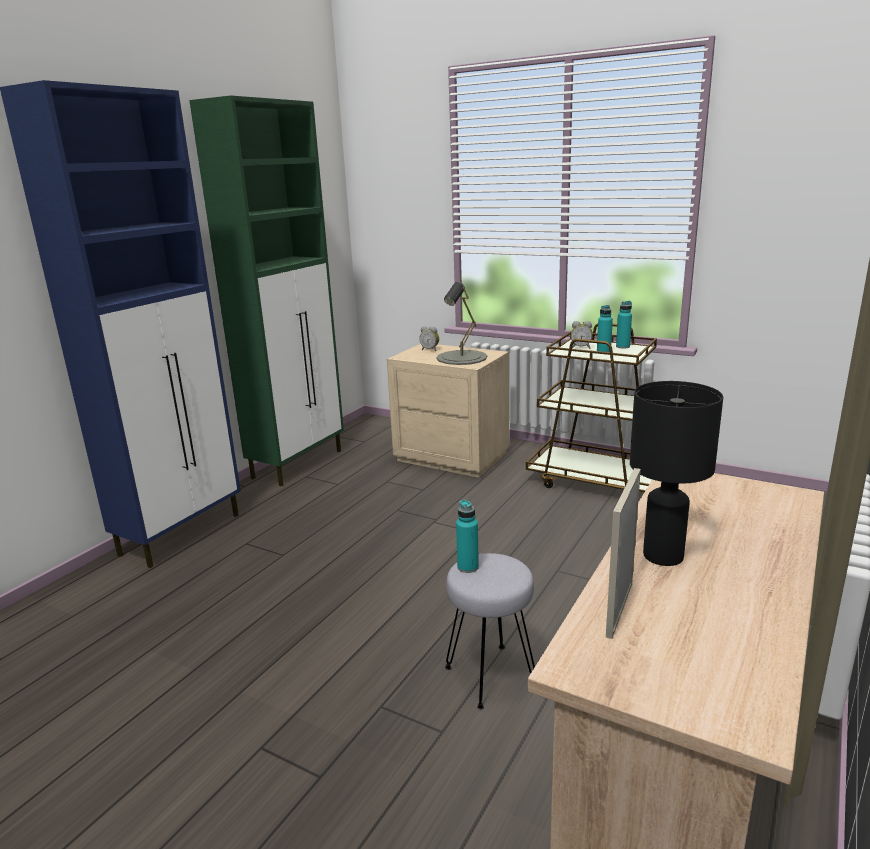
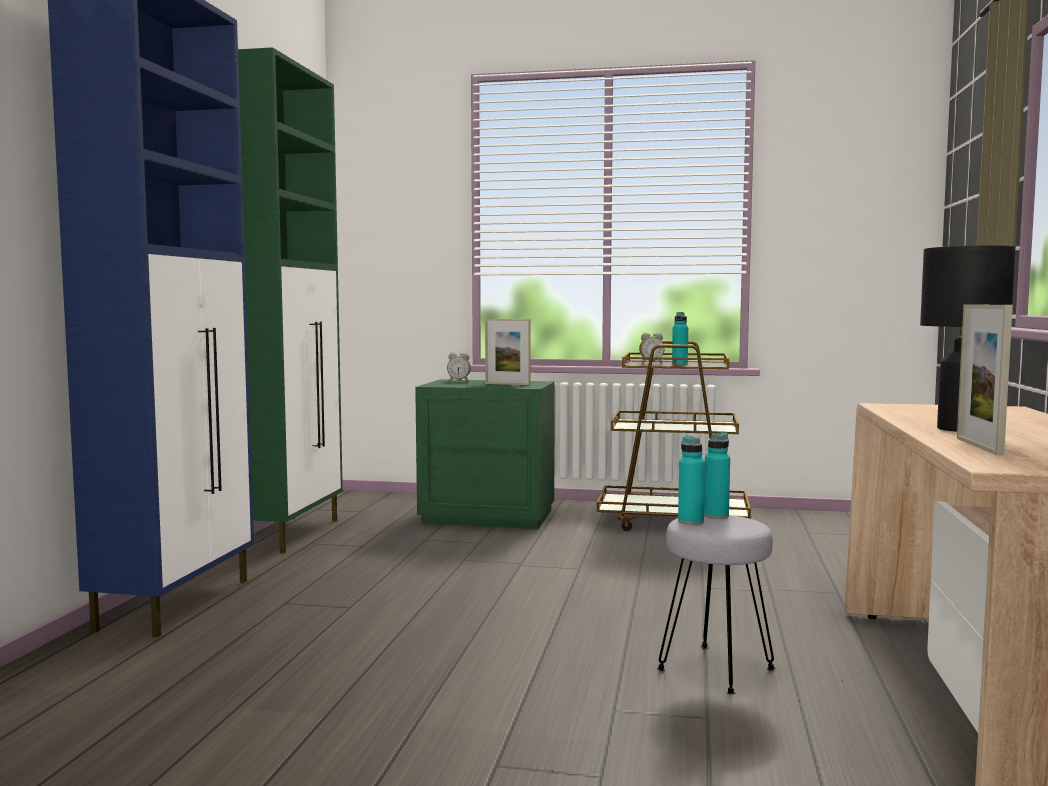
camera: 20 degrees left, 15 degrees down
(452, 457) = (488, 516): beige nightstand -> green nightstand
(462, 357) = (507, 384): grey table lamp -> picture frame
(622, 346) = (693, 362): turquoise bottle -> turquoise bottle (716, 516)

